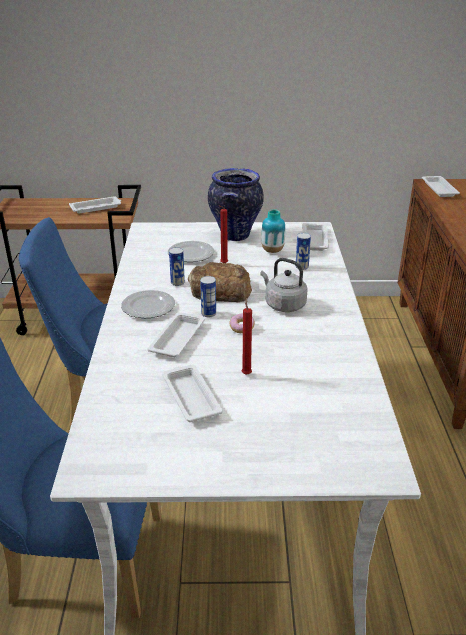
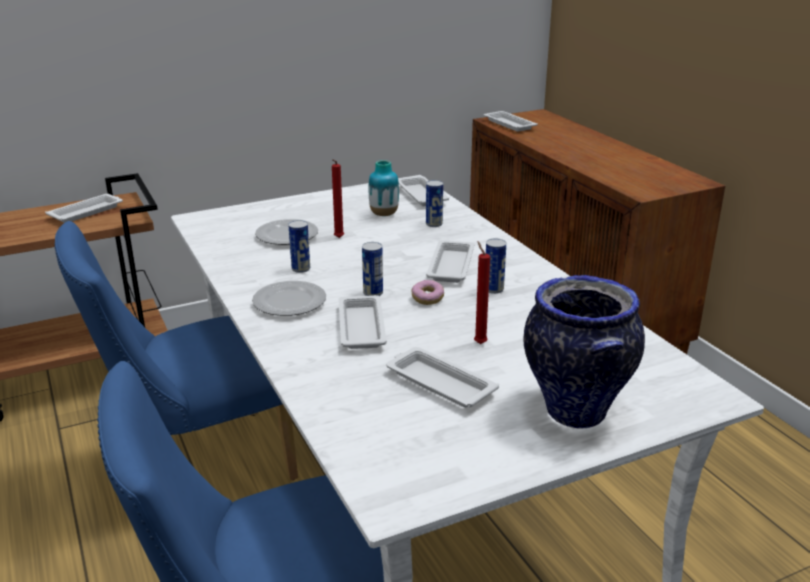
camera: 25 degrees left, 5 degrees down
(220, 290) = (361, 265): bread -> none
(235, 235) = (322, 206): vase -> vase (574, 411)
(283, 305) = (451, 265): grey kettle -> white tray
(296, 332) = (493, 289): none -> can

